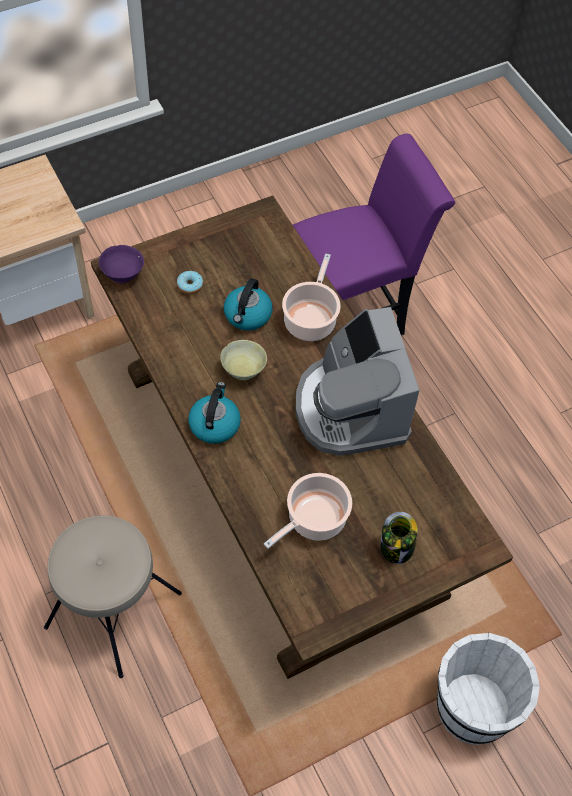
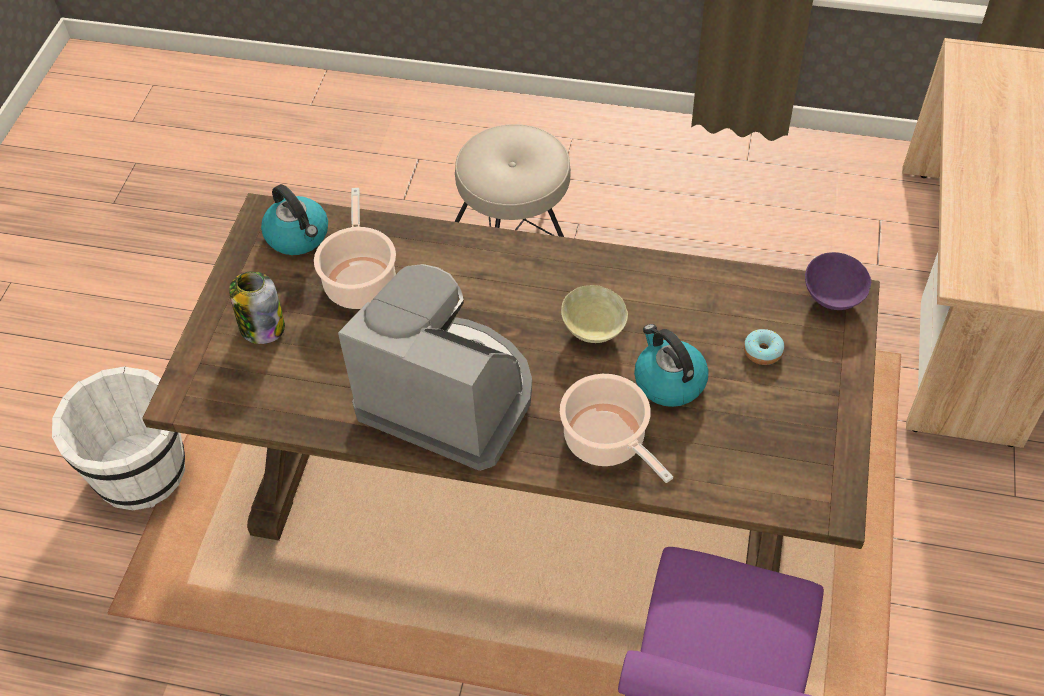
camera: 135 degrees right, 5 degrees down
(214, 424) = (547, 267): kettle -> kettle (298, 236)

